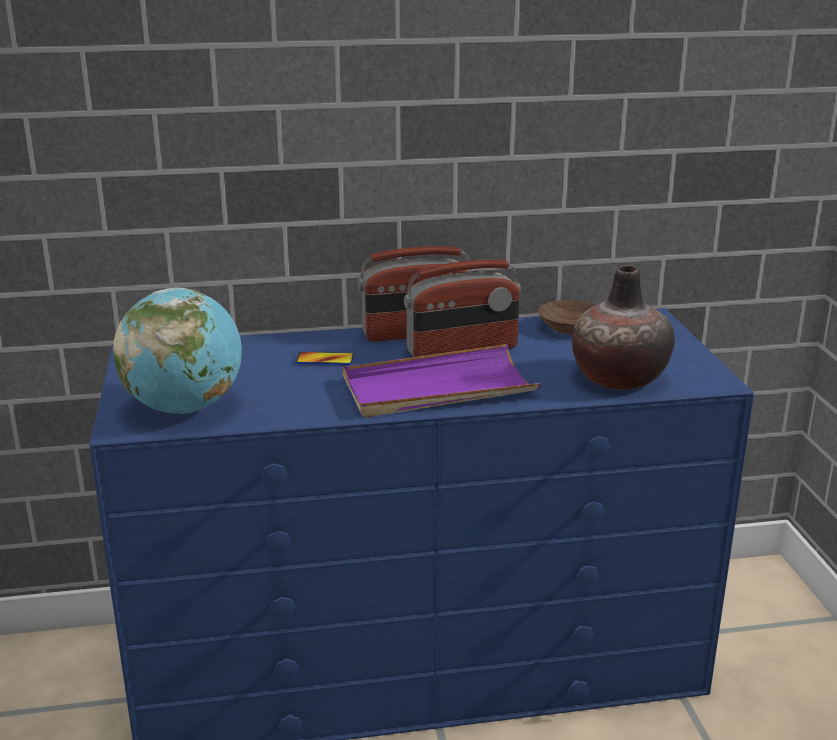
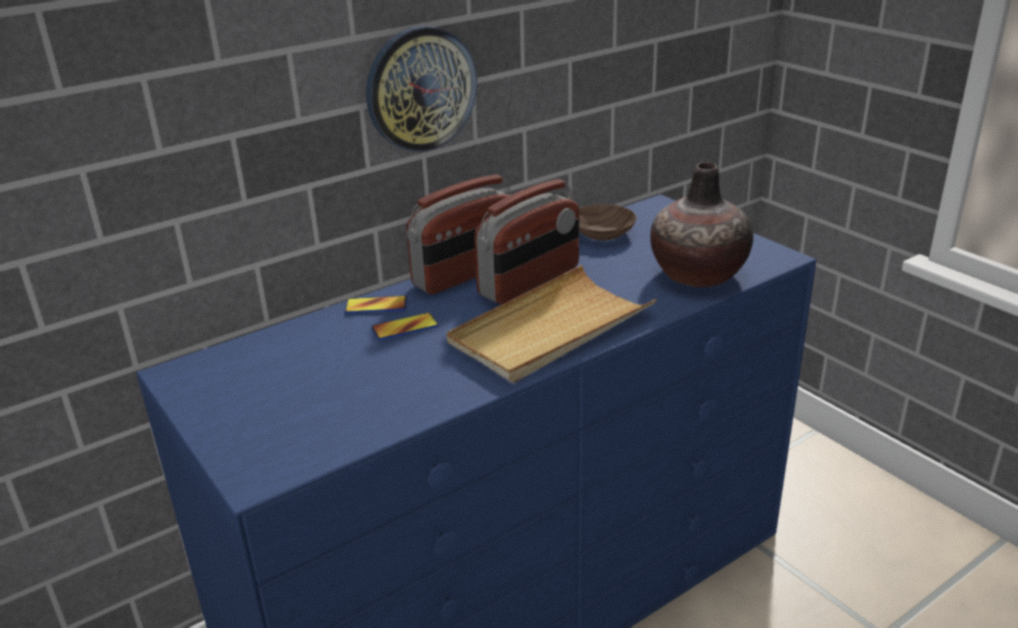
camera: 25 degrees left, 5 degrees up
(185, 408) = (306, 430): globe -> none
(320, 340) = (376, 306): none -> phone
(397, 158) = (420, 89): none -> wall clock
(438, 388) = (550, 329): purple tray -> beige tray

